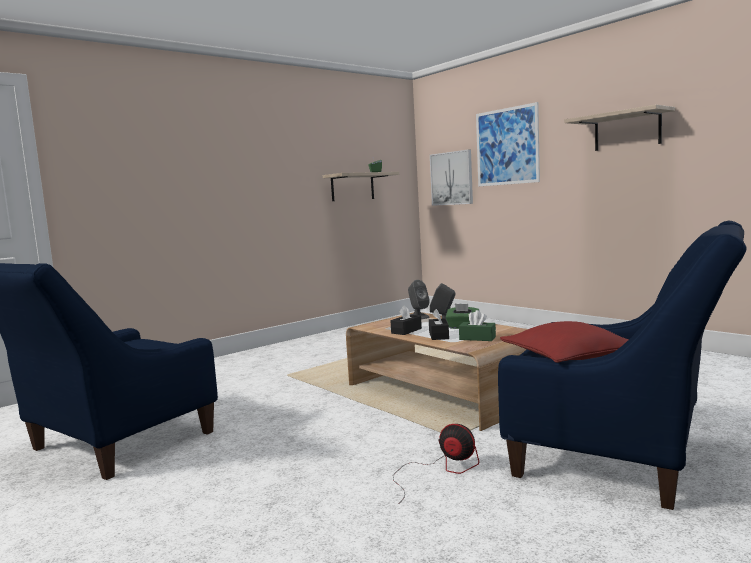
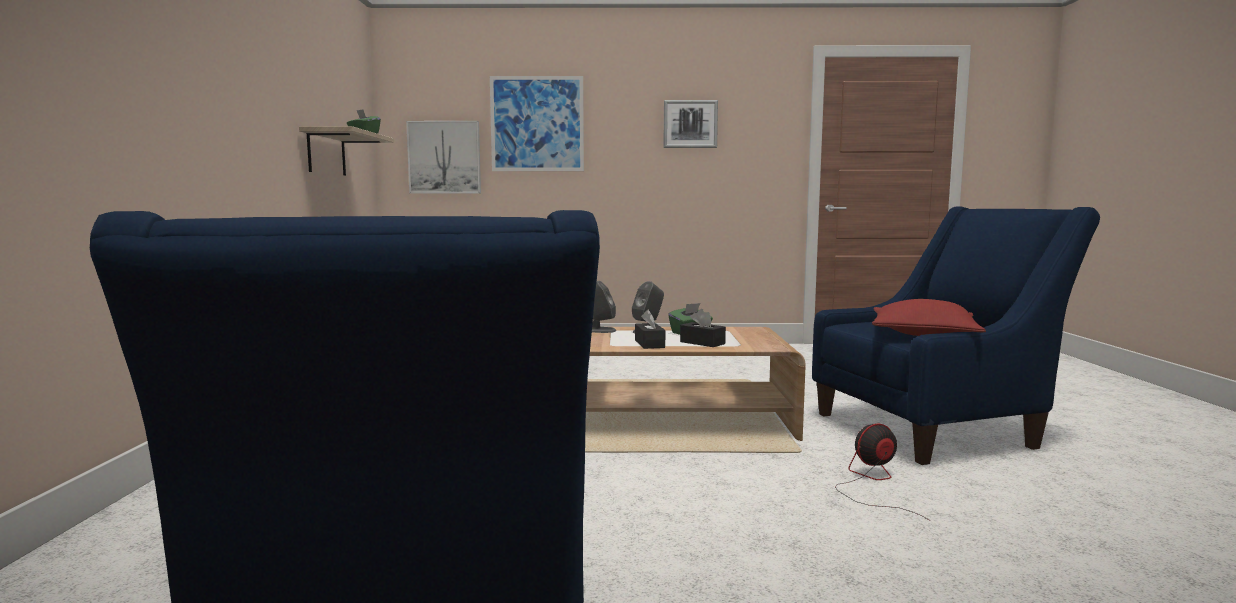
camera: 50 degrees left, 0 degrees up
(477, 338) = (746, 339): green tissue box -> none
(627, 130) = (690, 124): shelf -> picture

